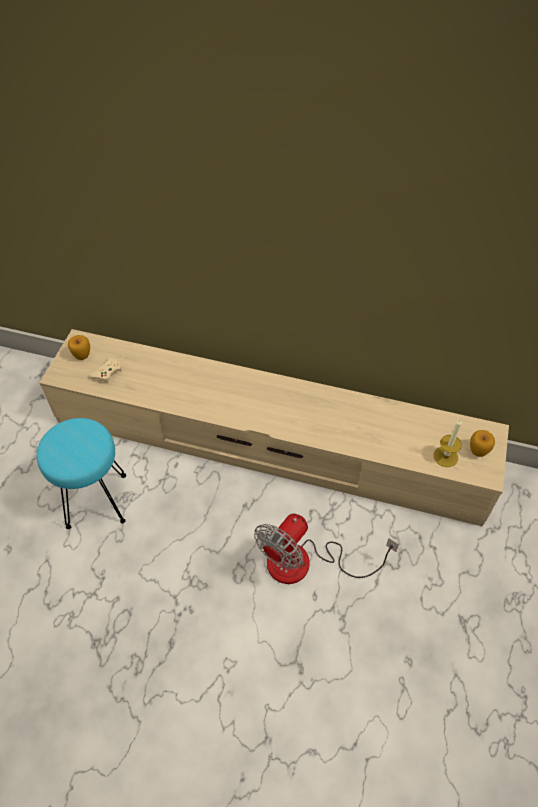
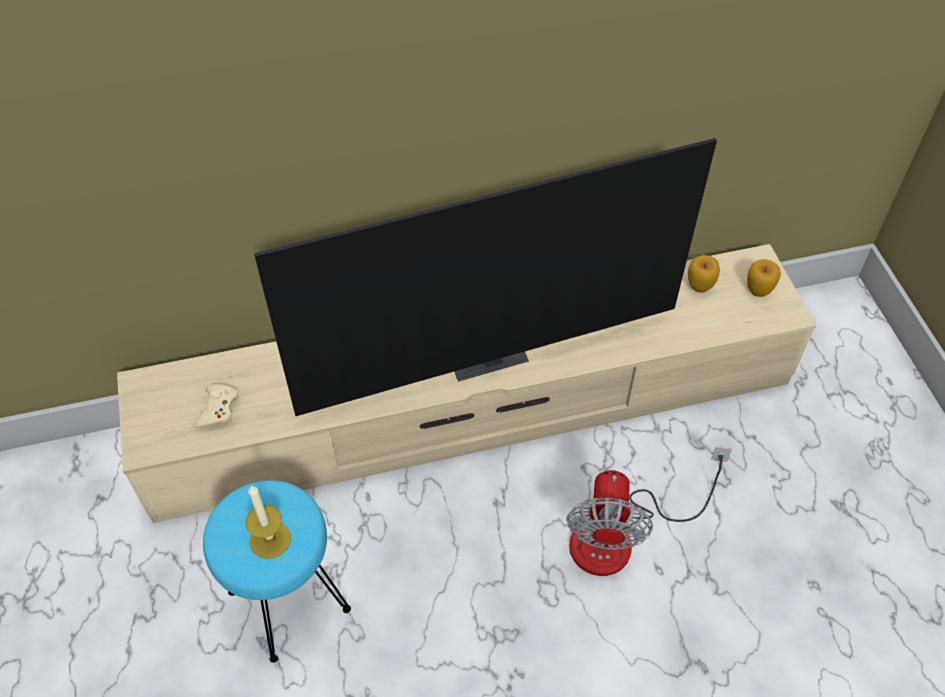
camera: 30 degrees left, 0 degrees up
(82, 355) = (162, 403): apple -> apple (699, 286)
(275, 409) = (486, 351): none -> television
(445, 456) = (728, 314): candle -> candle (270, 539)

